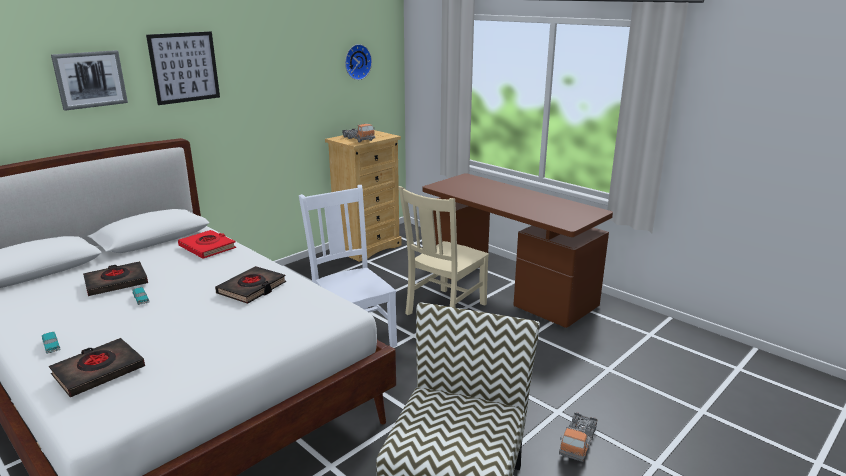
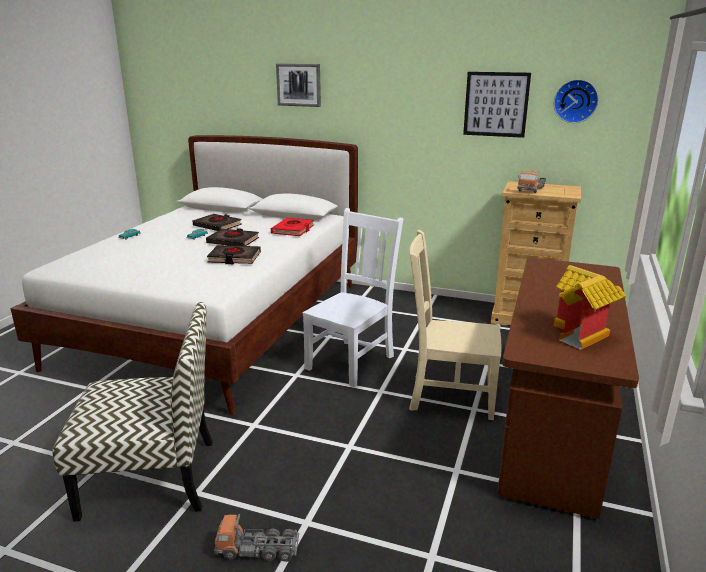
camera: 65 degrees right, 0 degrees up
(98, 371) = (100, 252): black book -> black book (233, 241)
(184, 67) = (370, 84): picture -> picture (496, 104)
(555, 207) = (582, 335): none -> toy house

